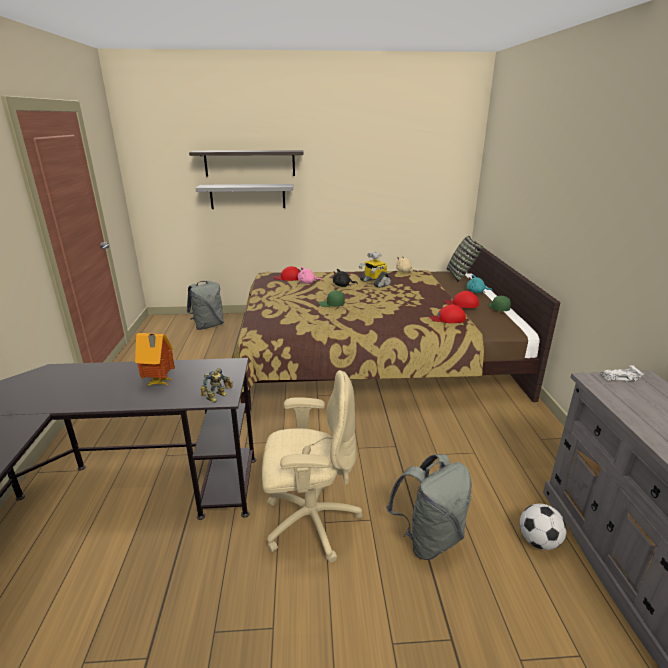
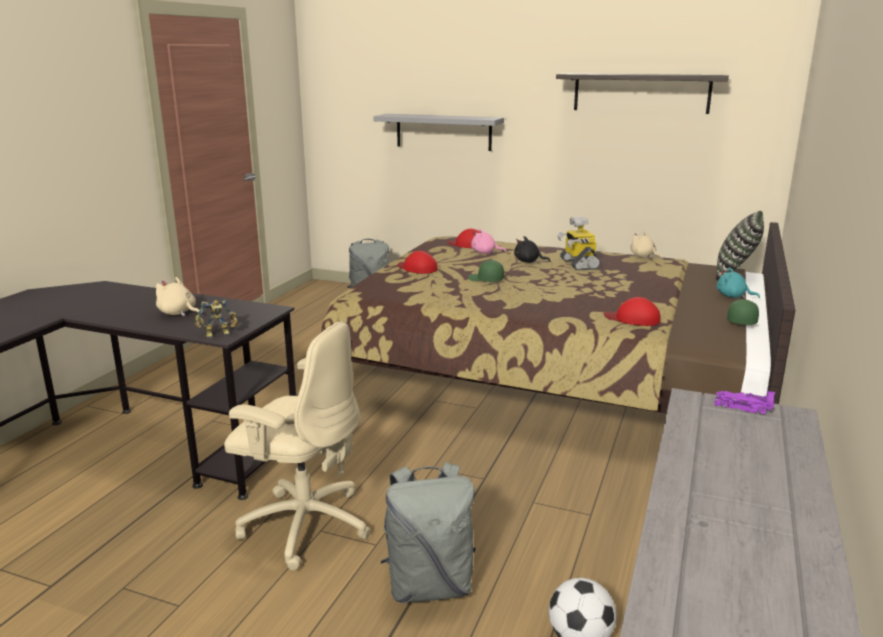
camera: 25 degrees right, 5 degrees down
(159, 384) = (178, 313): toy house -> beige plush toy
(250, 163) = (449, 87): shelf -> shelf (641, 93)
(462, 304) = (680, 305): red cap -> red cap (417, 268)
(619, 377) = (742, 406): white toy car -> purple toy car

